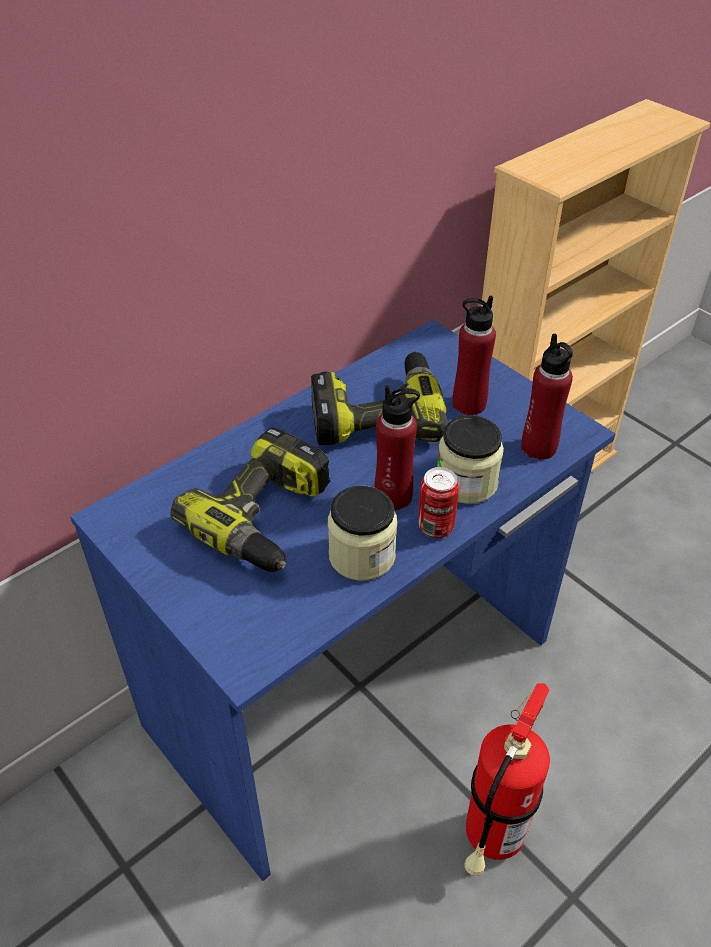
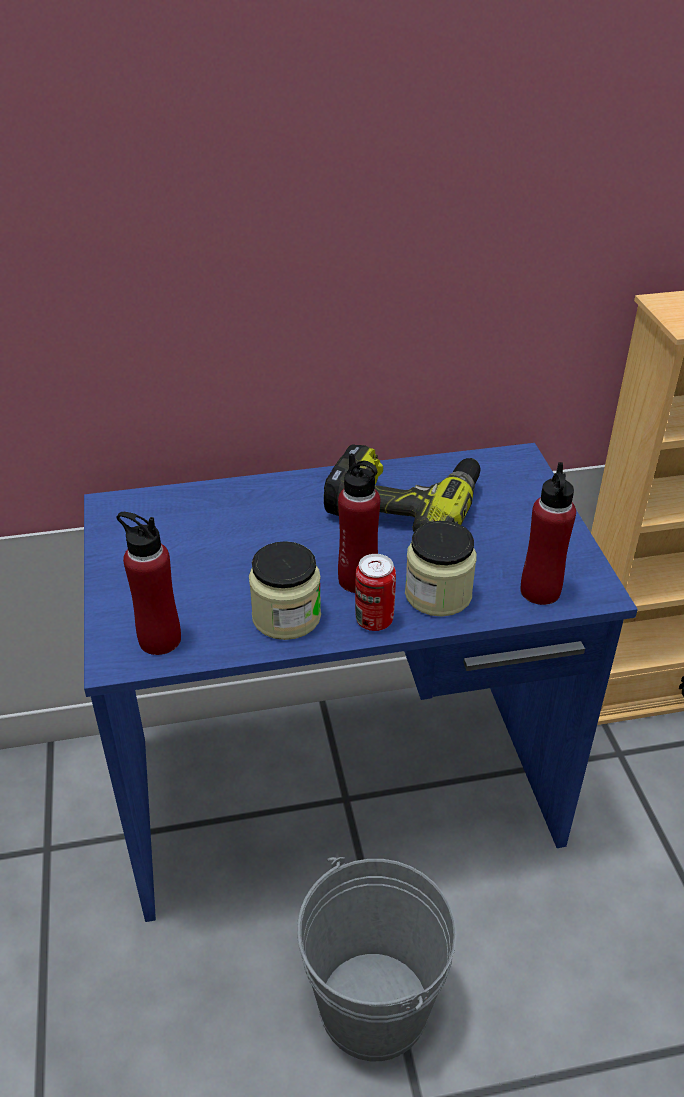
camera: 30 degrees right, 5 degrees down
(267, 518) = (232, 555): power drill -> none
(469, 404) = (502, 528): red bottle -> red bottle (159, 639)
(490, 841) = (373, 1005): fire extinguisher -> grey bucket

